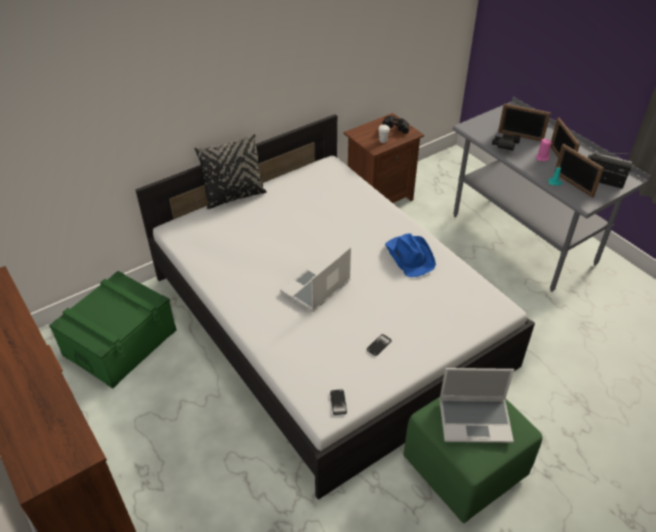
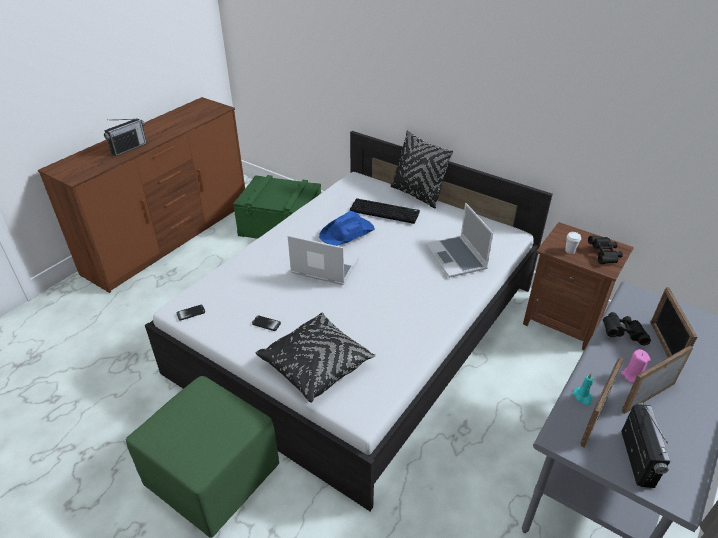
camera: 70 degrees right, 5 degrees down
(38, 386) = (129, 148): none -> radio
(251, 223) = (385, 211): none -> keyboard
(410, 256) = (405, 320): blue hat -> blue hat (347, 233)
(443, 322) = (316, 365): none -> black pillow
(475, 420) = (201, 423): laptop -> laptop (457, 258)

